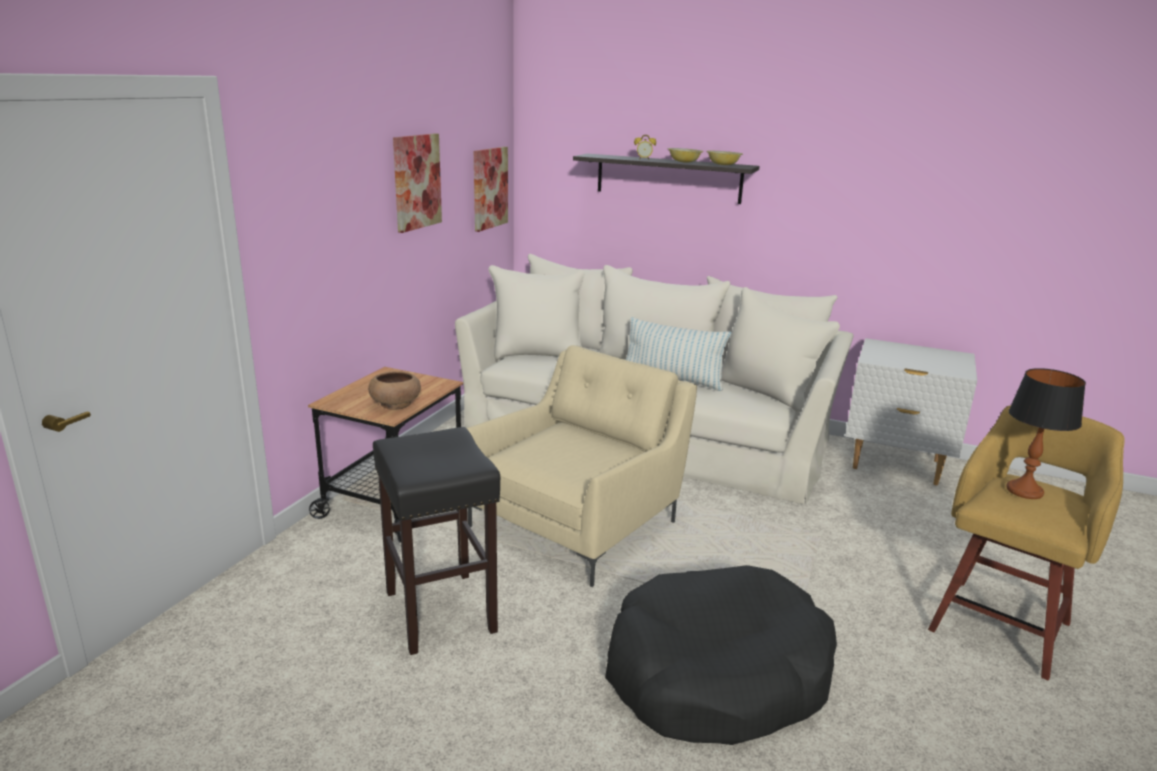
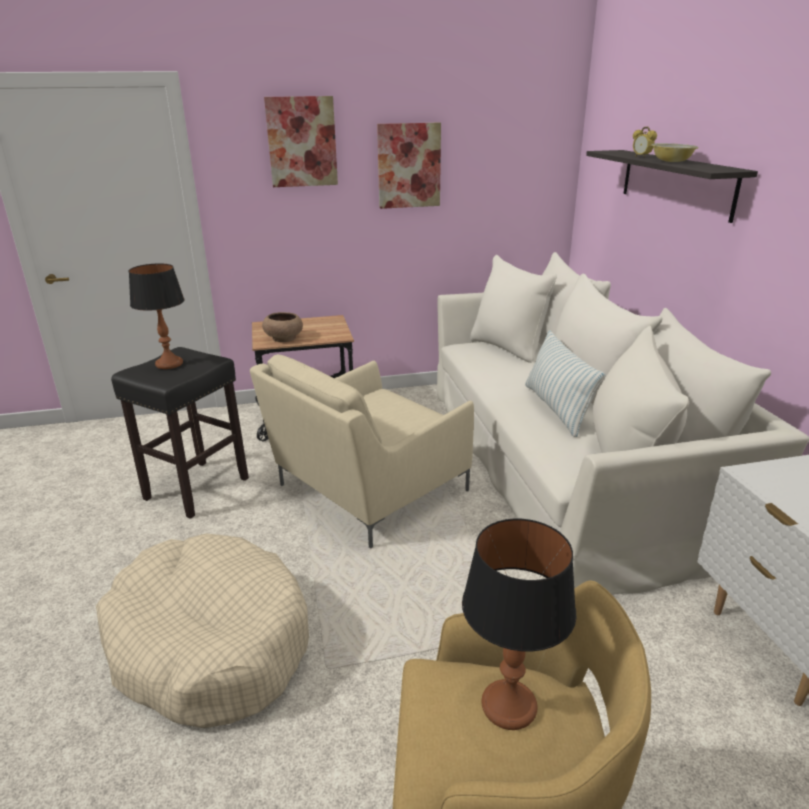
camera: 55 degrees right, 5 degrees up
(423, 455) = (169, 364): none -> table lamp
(489, 188) = (528, 181): picture -> picture (302, 142)
(578, 521) = (367, 490): beige armchair -> beige armchair turned 135 degrees clockwise
(716, 675) = (209, 643): black dog bed -> beige dog bed
(723, 165) = (703, 166): bowl -> none

